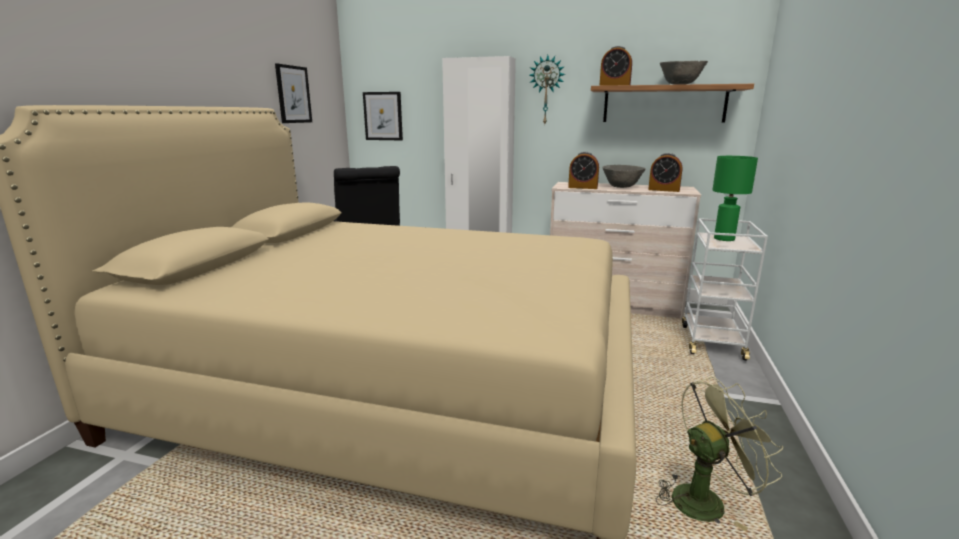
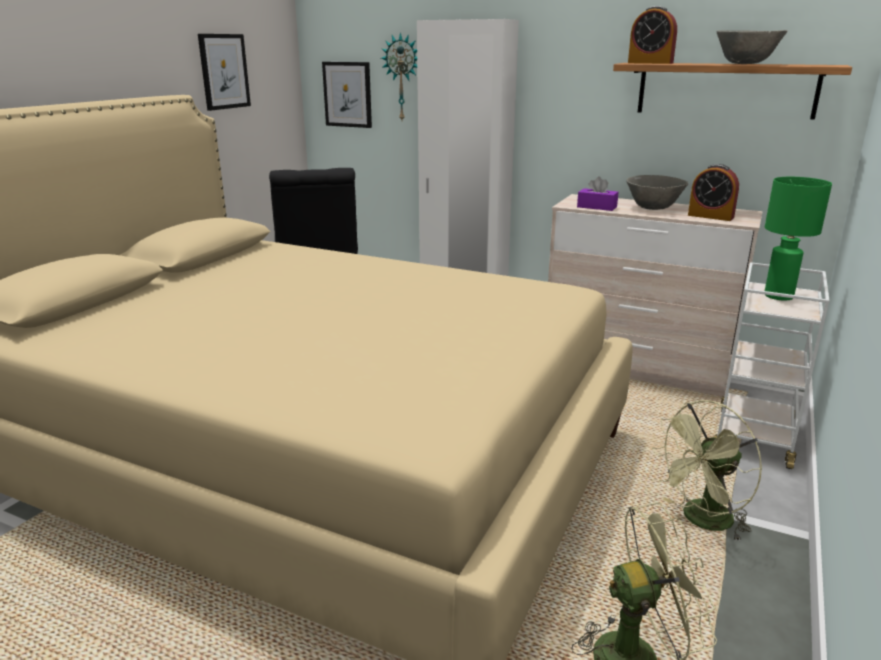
camera: 10 degrees right, 5 degrees up
(546, 90) = (560, 65): wall clock -> wall clock (402, 78)
(583, 187) = (597, 207): alarm clock -> purple tissue box
(704, 400) = (701, 521): none -> green fan

